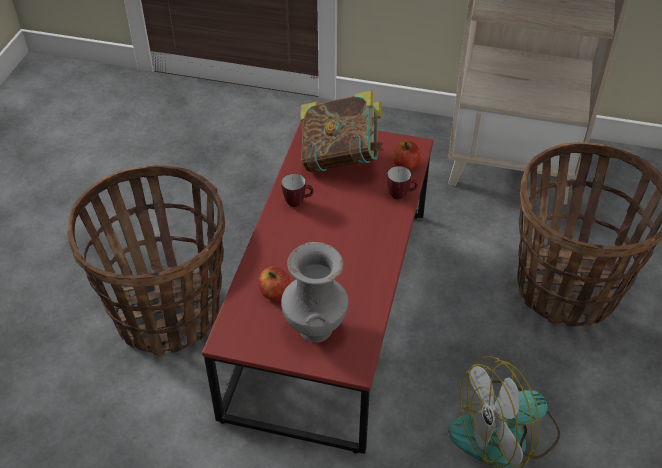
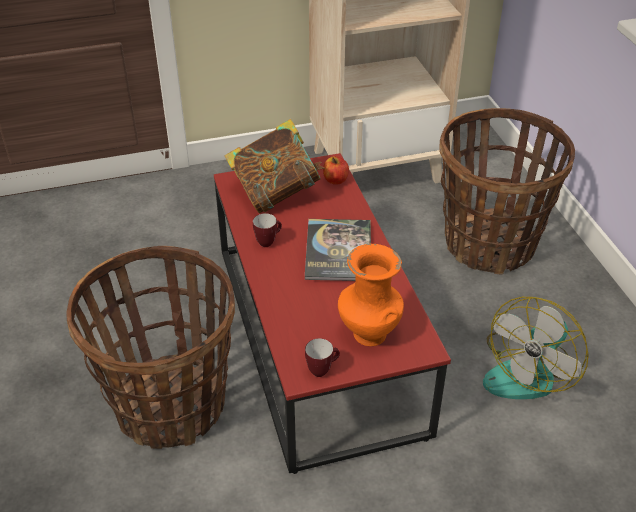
camera: 30 degrees left, 5 degrees down
(275, 293) = (311, 320): apple -> none
(315, 328) = (368, 333): grey vase -> orange vase
(352, 237) = (338, 251): none -> book
(401, 195) = (351, 204): mug -> mug (322, 370)

